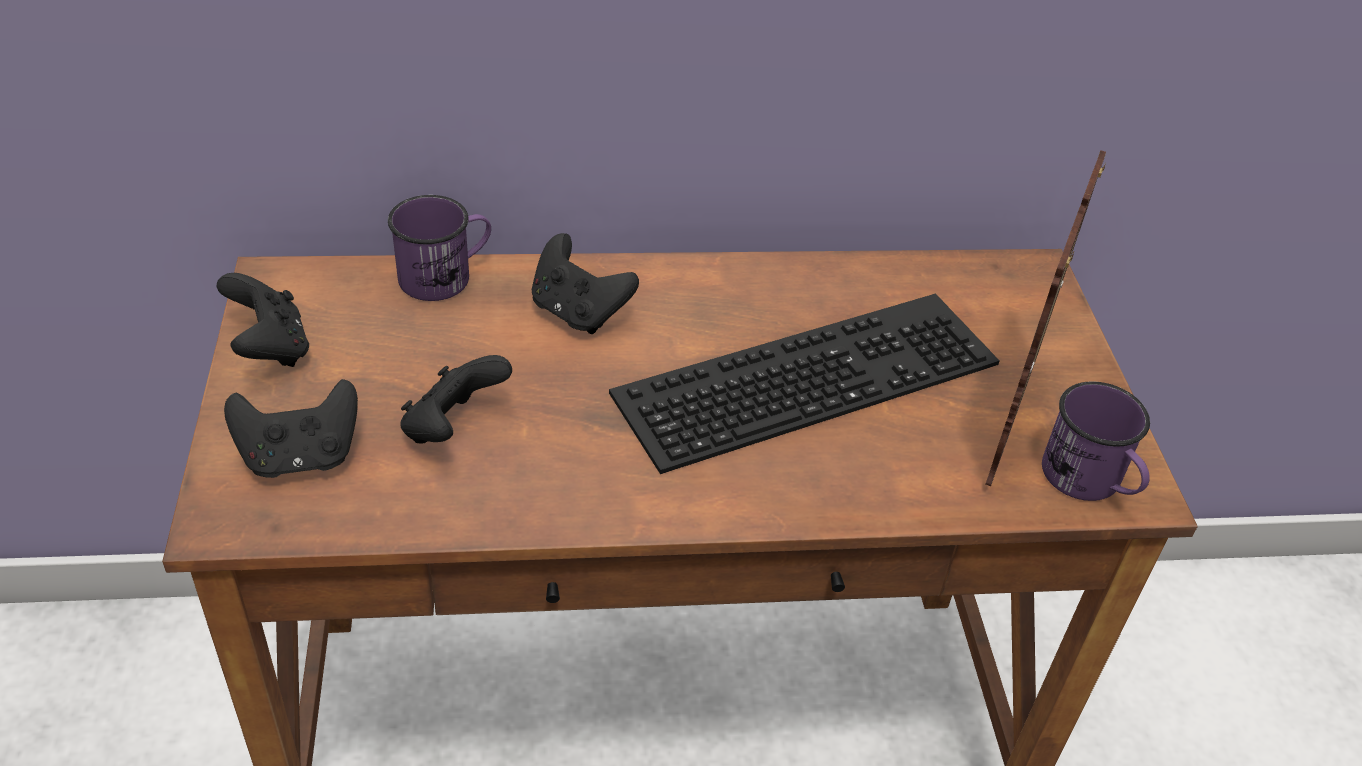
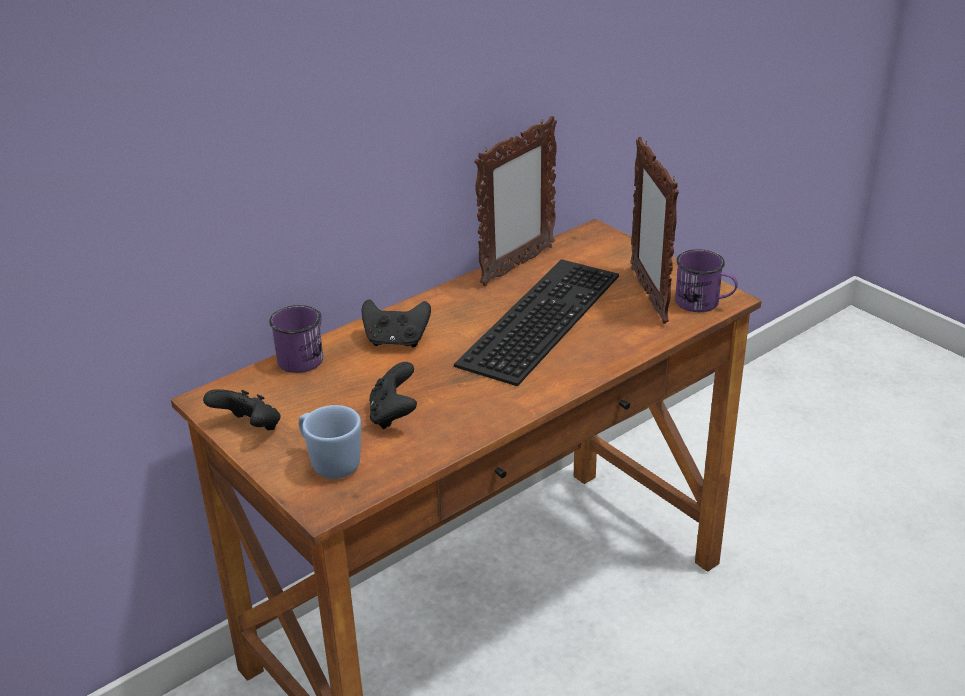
camera: 30 degrees left, 10 degrees down
(300, 457) = (330, 463): black game controller -> blue mug
(862, 274) = (517, 266): none -> picture frame

